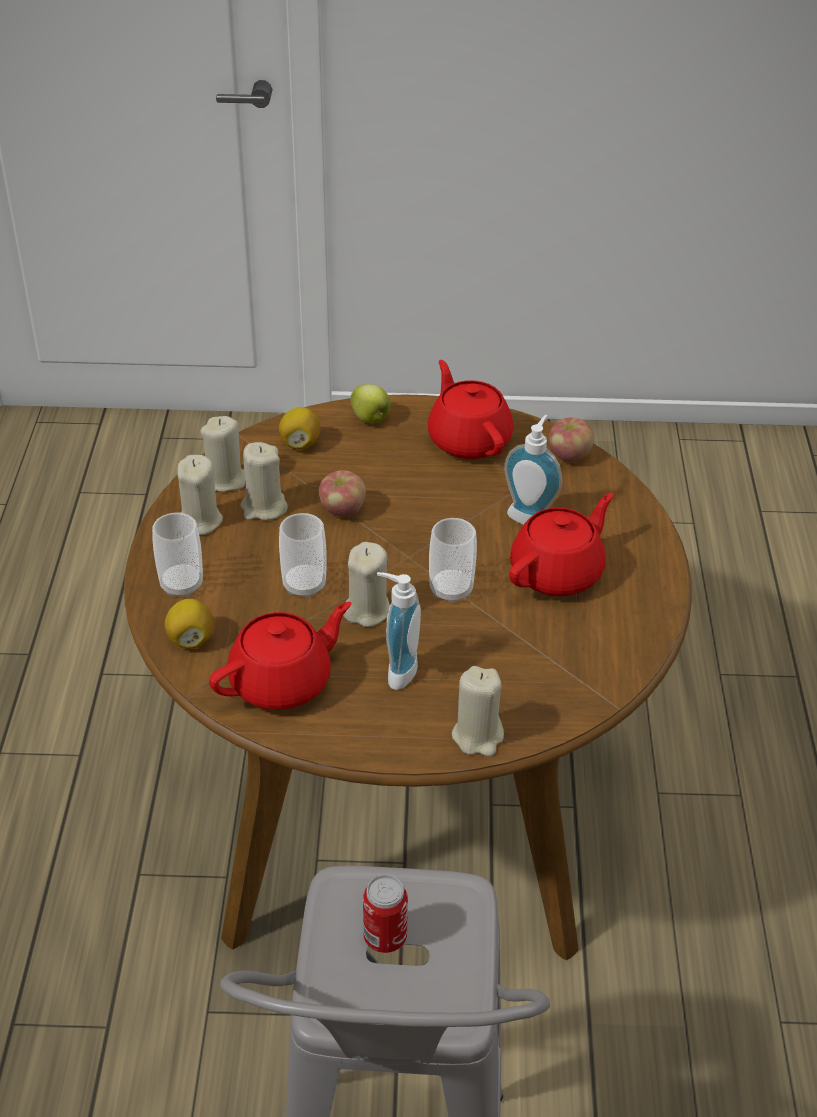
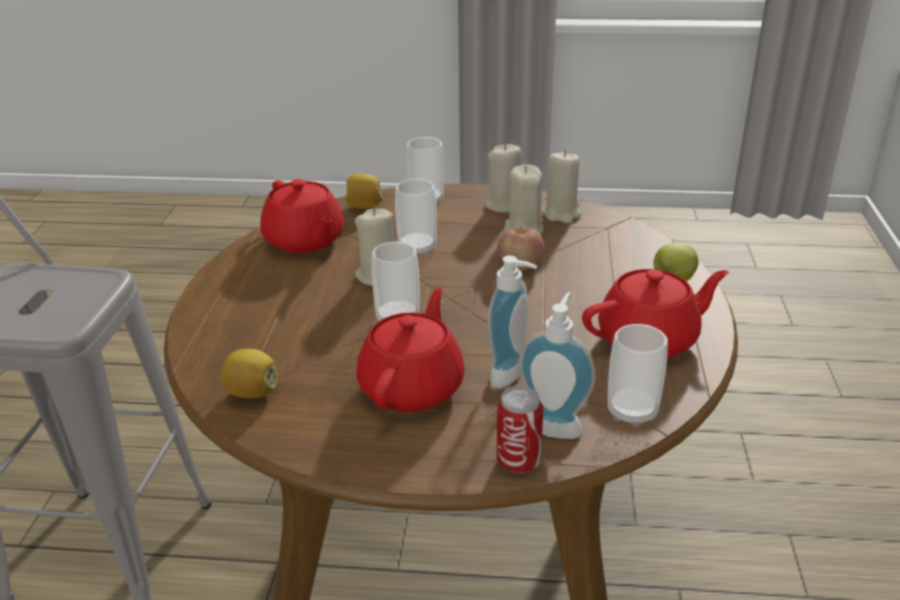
camera: 95 degrees right, 10 degrees down
(300, 443) = (621, 245): lemon -> lemon (252, 392)
(385, 937) = (52, 296): can -> can (518, 462)
(396, 670) = (299, 289): soap dispenser -> soap dispenser (555, 424)
(478, 736) = (204, 326): beige candle -> none
(558, 573) = (413, 387): red teapot -> red teapot turned 120 degrees counterclockwise
(569, 456) = (632, 412): apple -> cup

